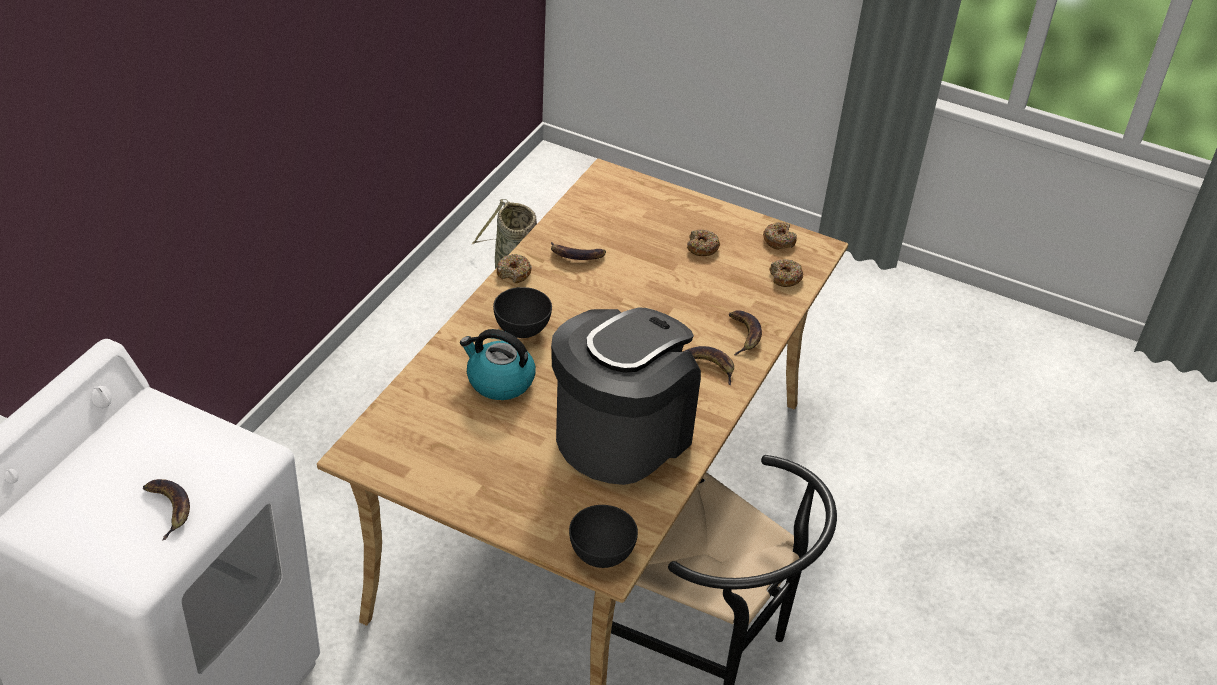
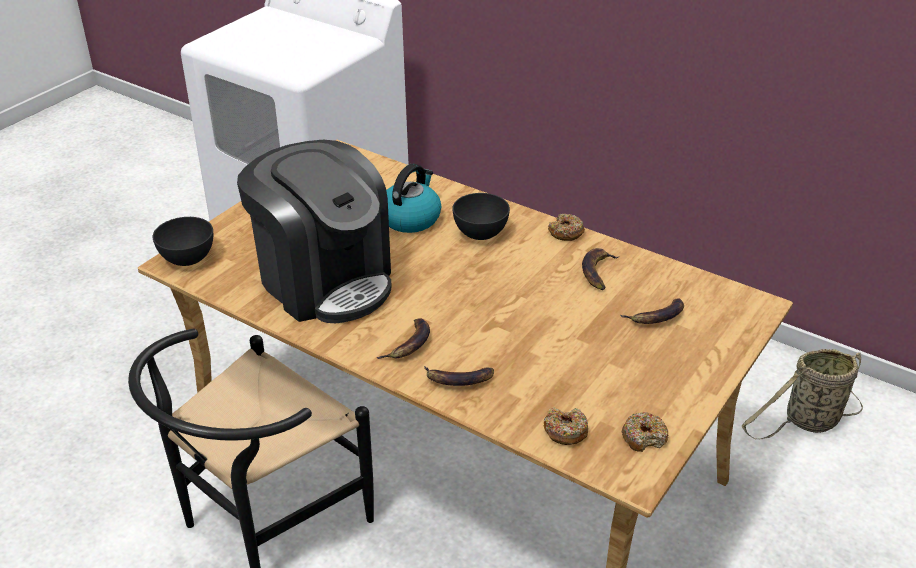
camera: 100 degrees right, 5 degrees down
(169, 508) = (259, 49): banana -> banana (656, 317)
(702, 247) = (621, 366): donut -> none

